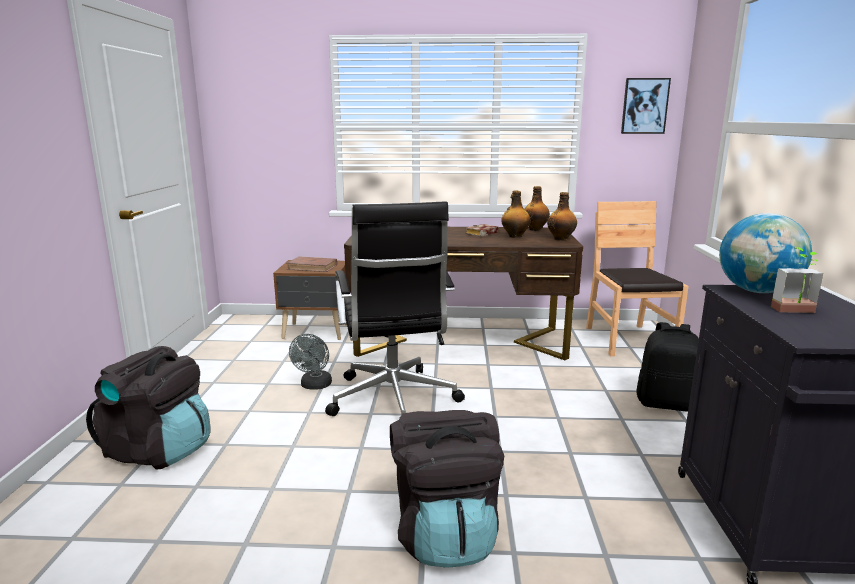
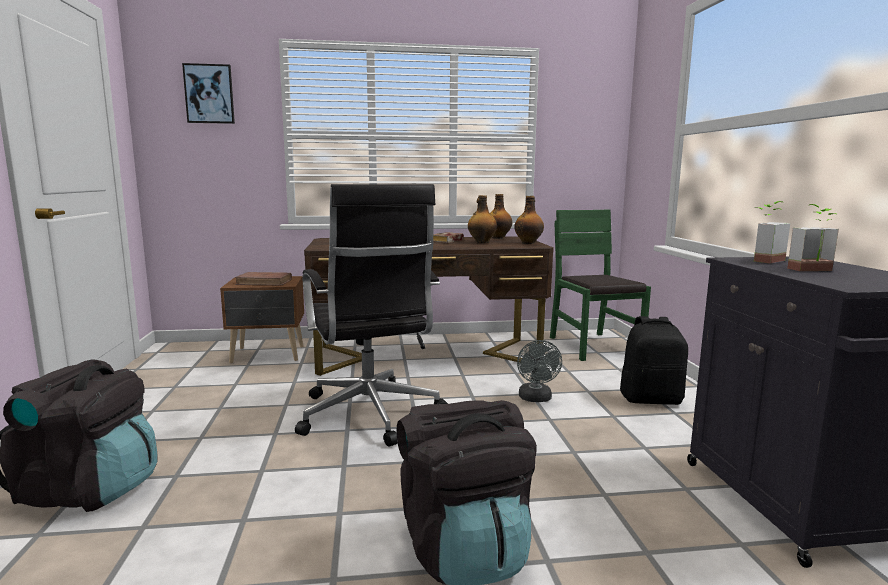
camera: 10 degrees left, 5 degrees down
(314, 386) = (276, 407): grey fan -> grey fan (536, 399)
(628, 340) = (593, 346): brown chair -> green chair
(644, 106) = (594, 119): picture -> picture (209, 94)
(757, 291) = (762, 260): globe -> potted plant

